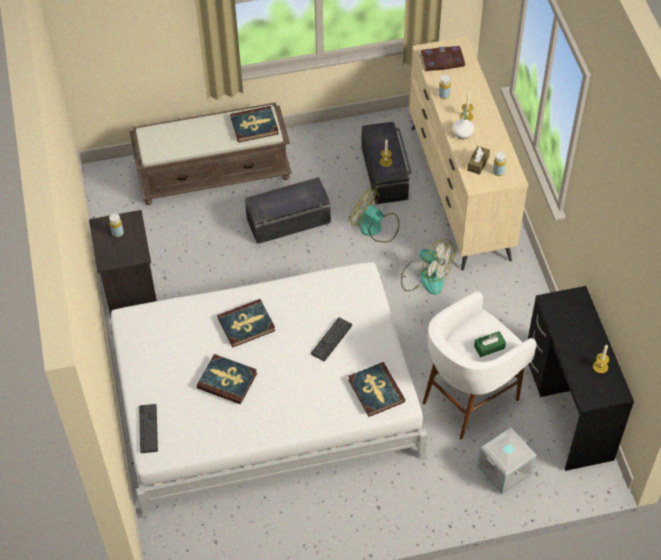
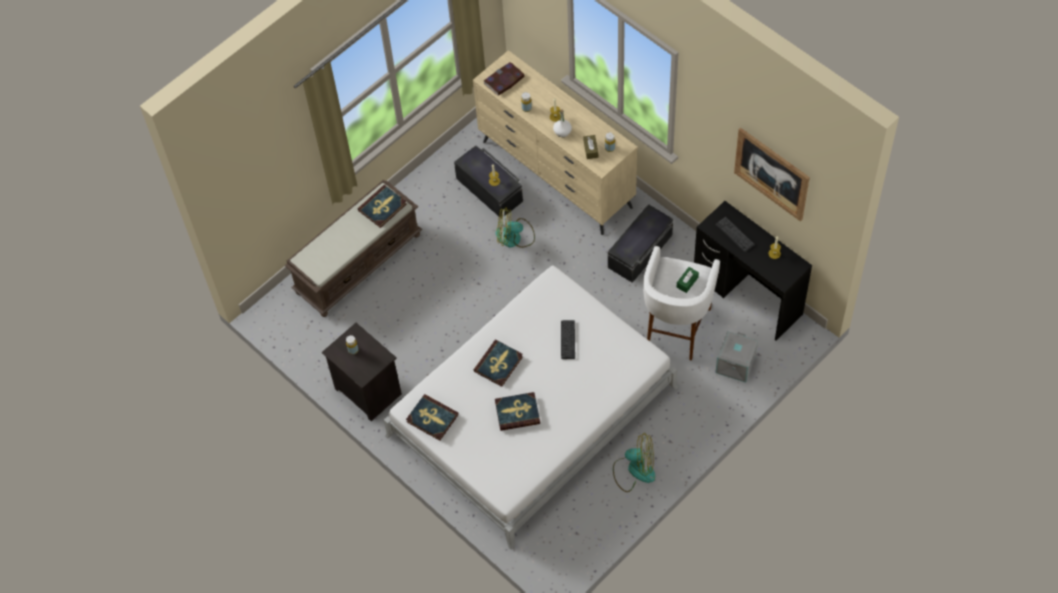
camera: 30 degrees left, 5 degrees up
(148, 428) = (488, 479): keyboard -> keyboard (734, 234)
(289, 221) = (446, 268): black storage box -> black storage box (641, 251)
(375, 391) = (626, 358): book -> book (432, 418)
(425, 277) = (580, 254): fan -> fan (634, 470)
(628, 265) = (771, 174): none -> picture

